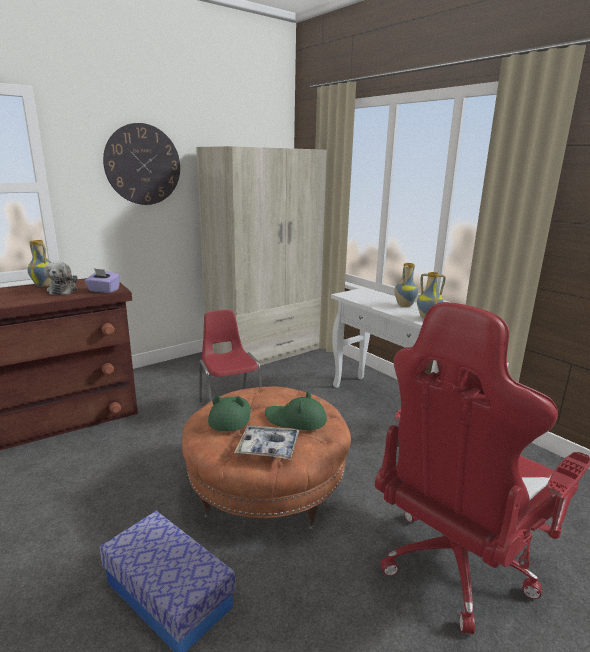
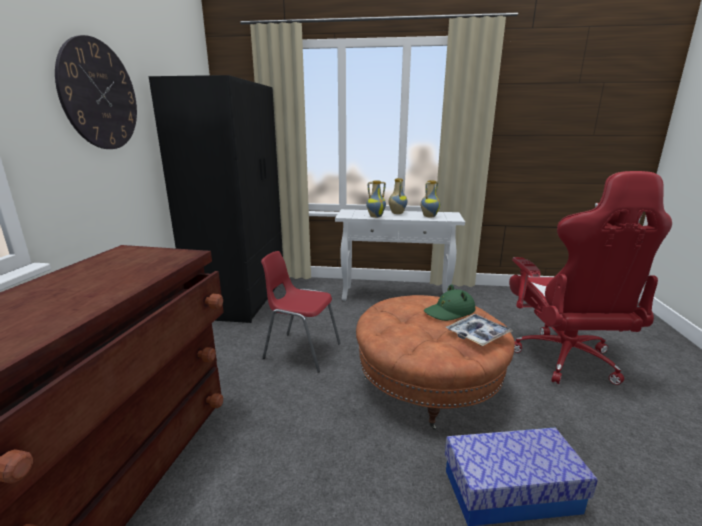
camera: 45 degrees left, 0 degrees up
(45, 285) = (61, 276): vase -> vase (375, 216)
(63, 290) = (116, 272): plush toy -> none
(103, 290) = (174, 258): purple tissue box -> none
(230, 417) = (413, 331): green hat -> none
(267, 350) = (243, 295): beige wardrobe -> black wardrobe

